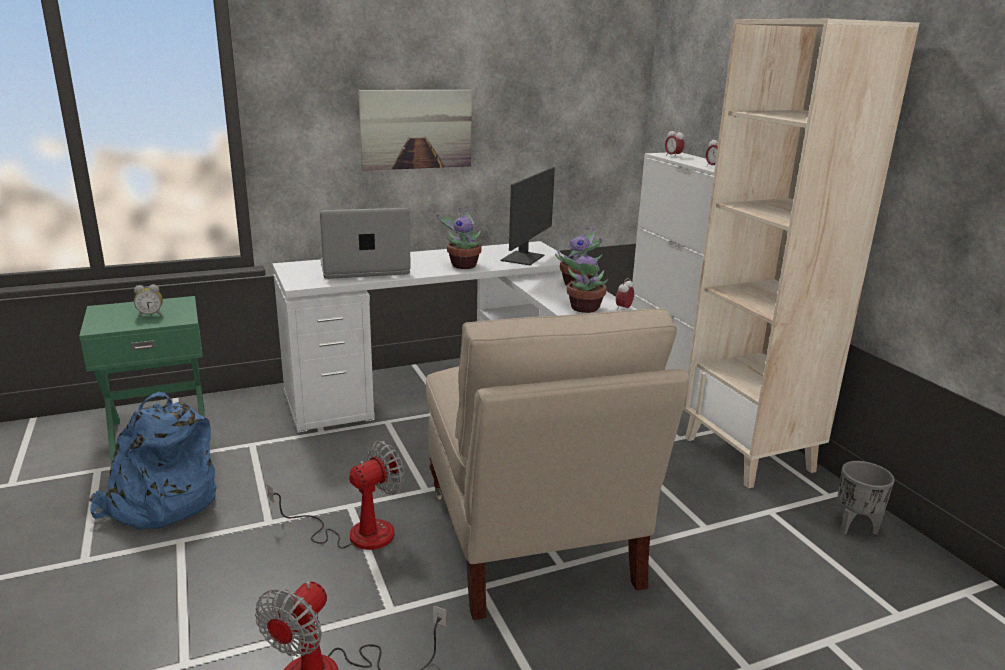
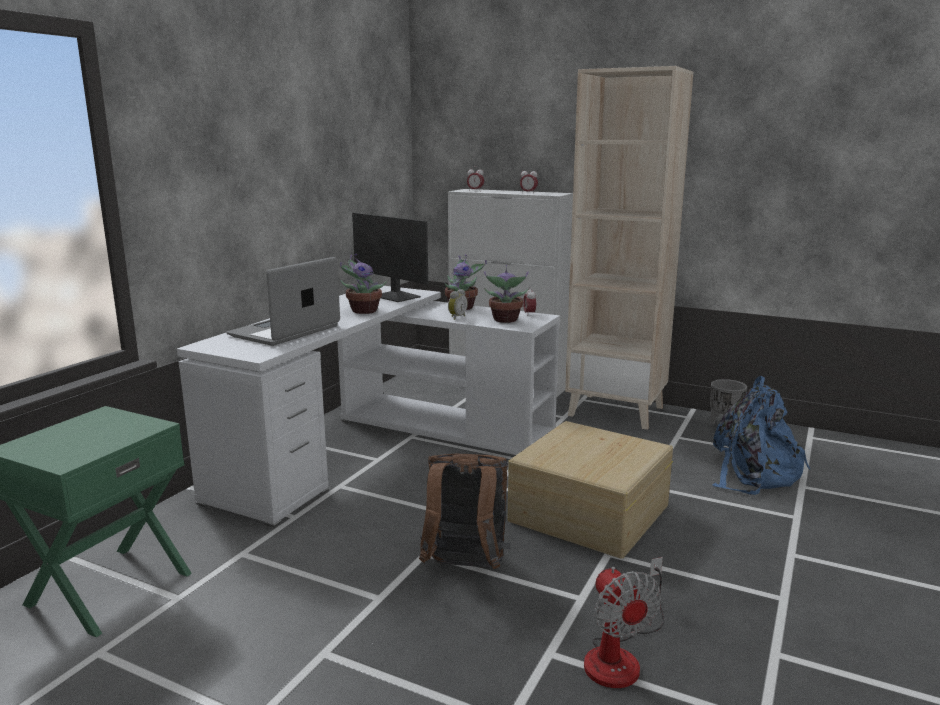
camera: 40 degrees left, 5 degrees down
(151, 315) = (102, 433): alarm clock -> alarm clock (456, 317)
(160, 502) = (240, 639): blue backpack -> blue backpack (753, 473)
(355, 533) = (465, 568): fan -> brown backpack
(416, 129) = (267, 185): picture -> none
(524, 258) = (395, 297): monitor -> monitor turned 150 degrees clockwise
(531, 541) = (588, 513): beige chair -> beige storage box

